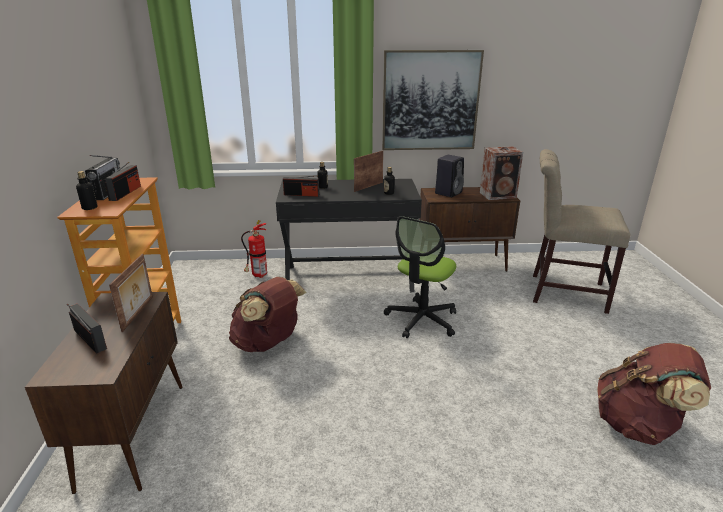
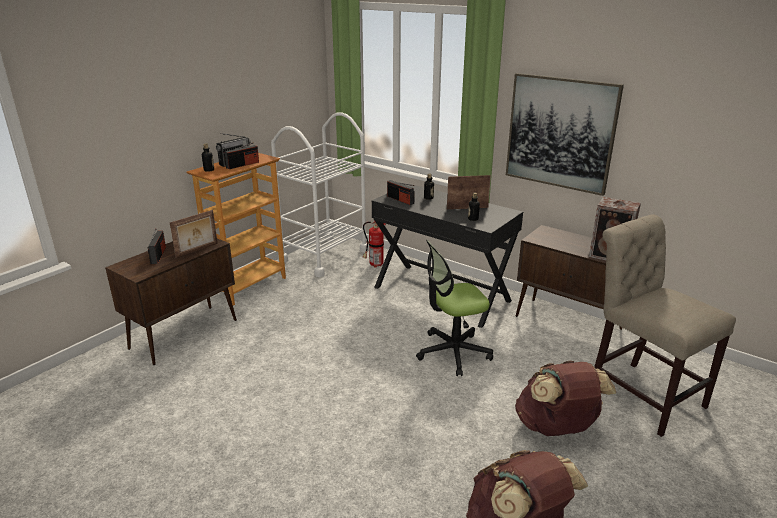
camera: 40 degrees right, 0 degrees up
(195, 285) = (324, 256): none -> white cart
(268, 343) = (318, 317): brown backpack -> brown backpack (556, 428)
(448, 192) = (560, 237): black speaker -> none

